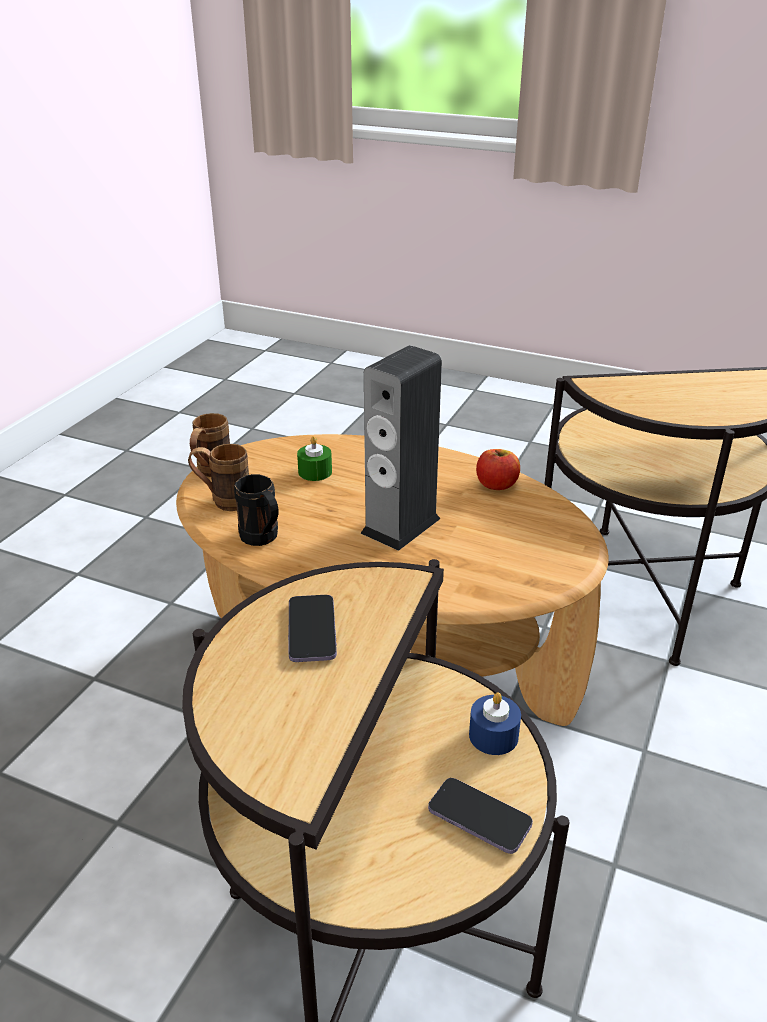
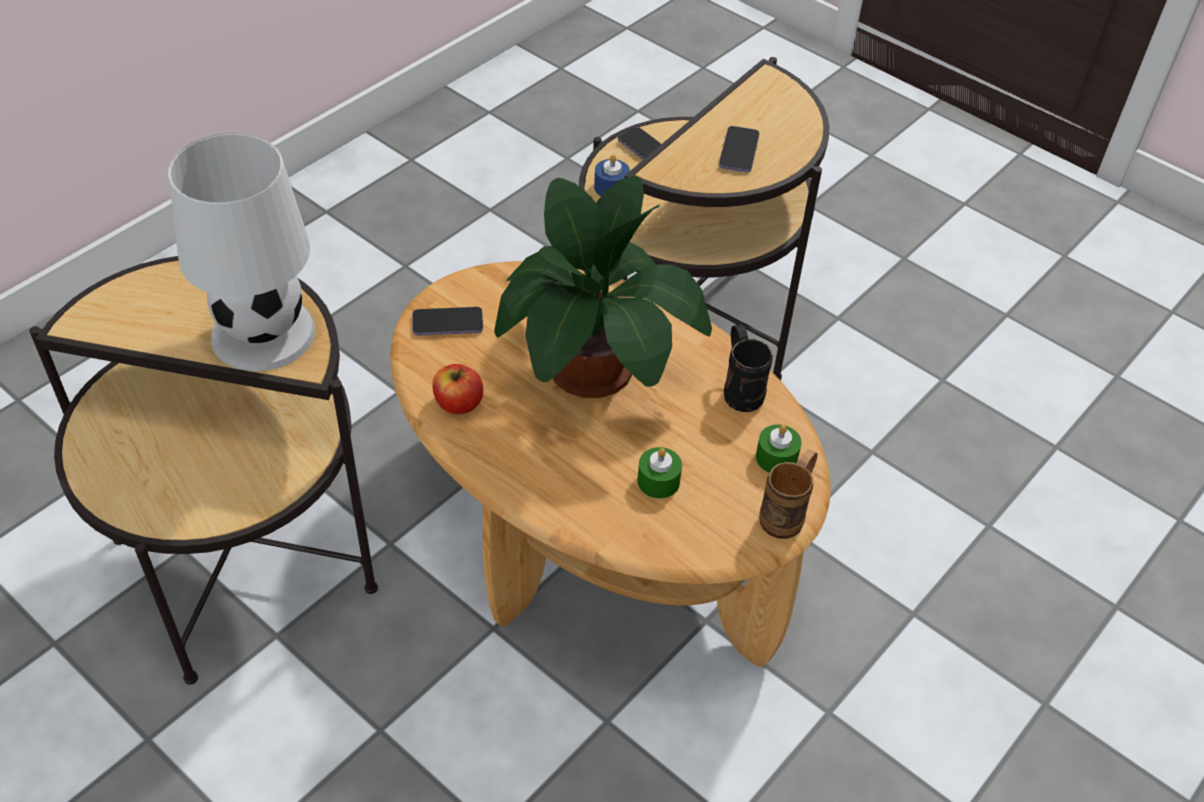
camera: 165 degrees left, 15 degrees up
(223, 501) = (776, 458): brown mug -> green candle
(401, 525) = (593, 372): speaker -> potted plant
(554, 534) = (447, 323): none -> phone
(644, 391) = (261, 333): none -> white table lamp

